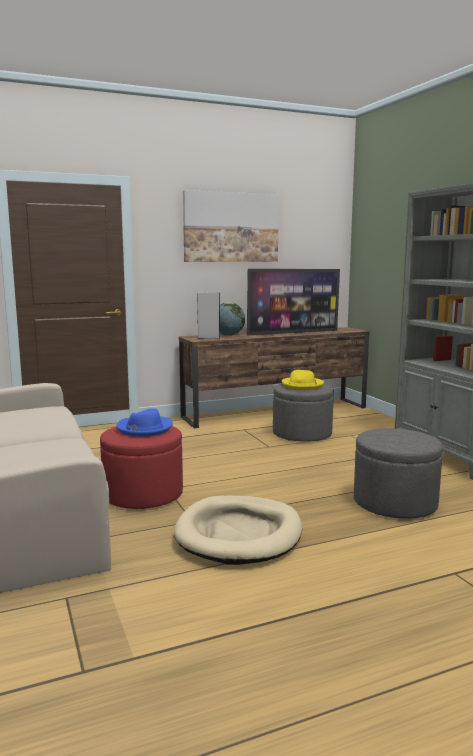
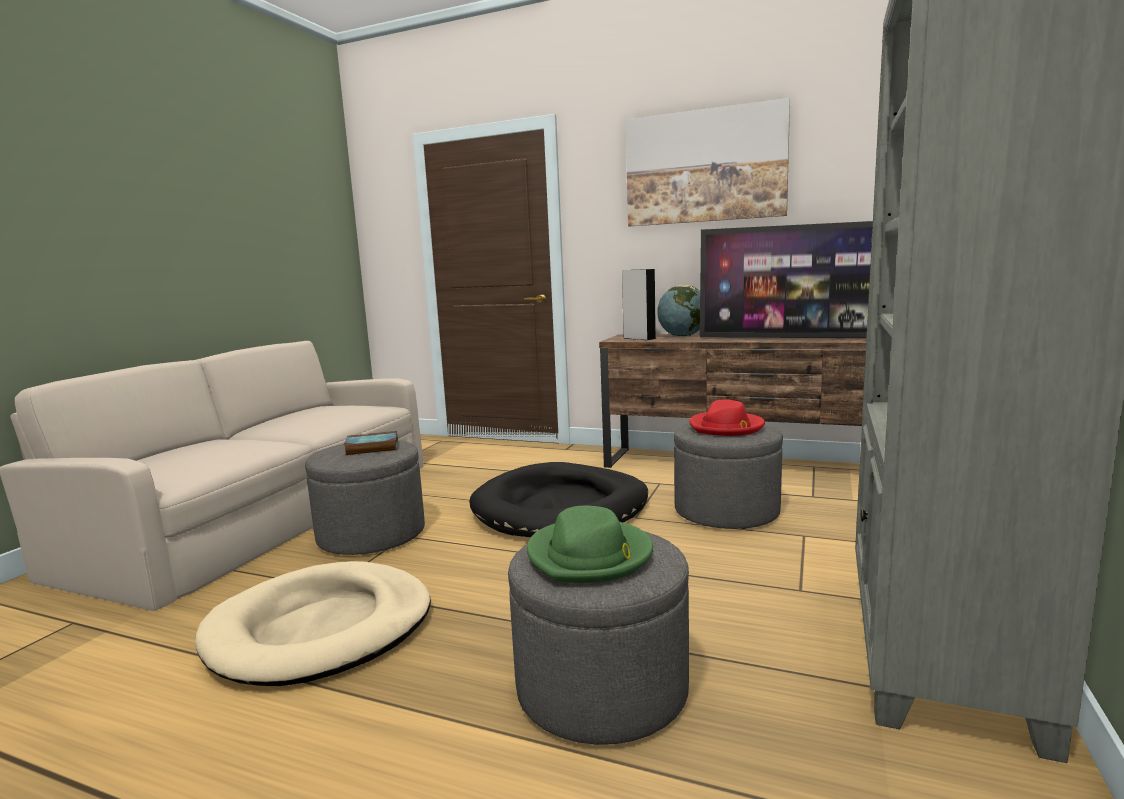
camera: 45 degrees right, 0 degrees up
(143, 494) = (371, 534): red ottoman -> grey ottoman
(144, 428) = (370, 448): blue hat -> book
(221, 452) = (561, 508): none -> black dog bed
(302, 385) = (726, 427): yellow hat -> red hat
(398, 438) = (590, 555): none -> green hat

